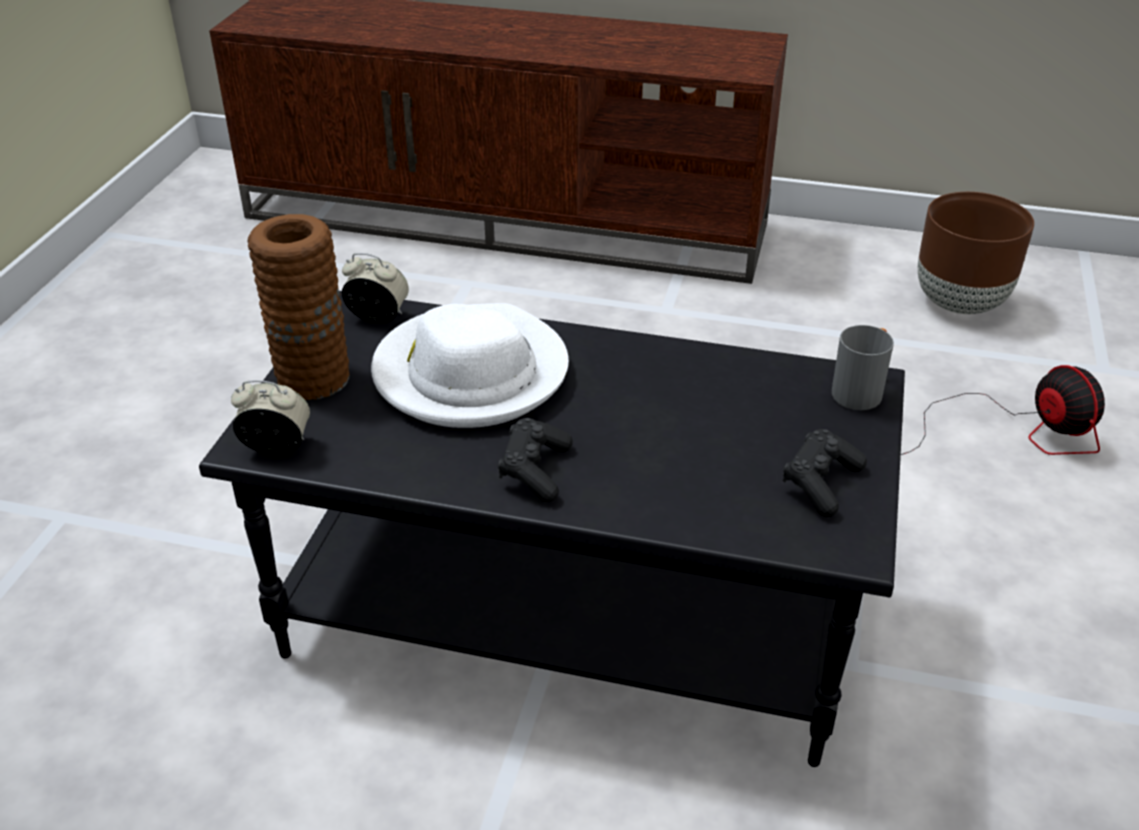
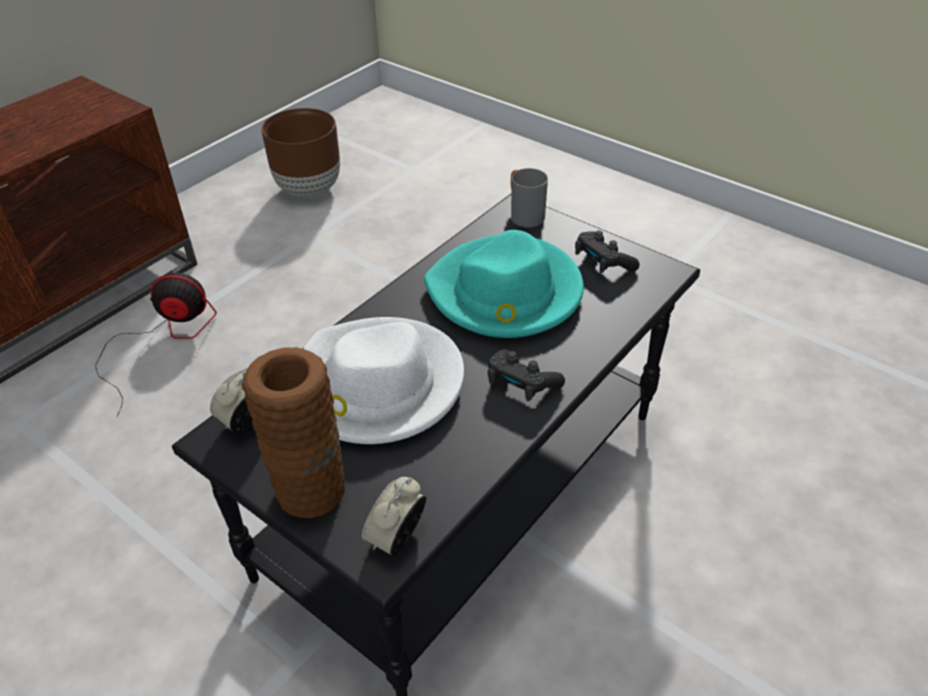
camera: 65 degrees left, 5 degrees up
(687, 418) = (505, 293): none -> turquoise hat
(1017, 432) = (439, 223): fan -> fan (163, 340)

